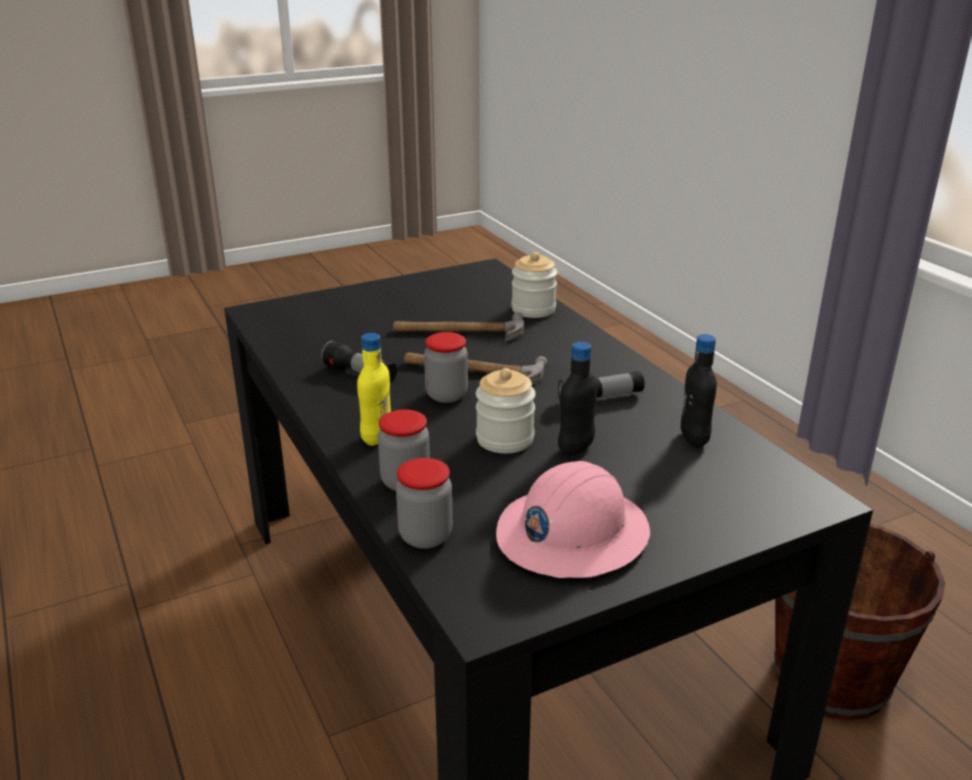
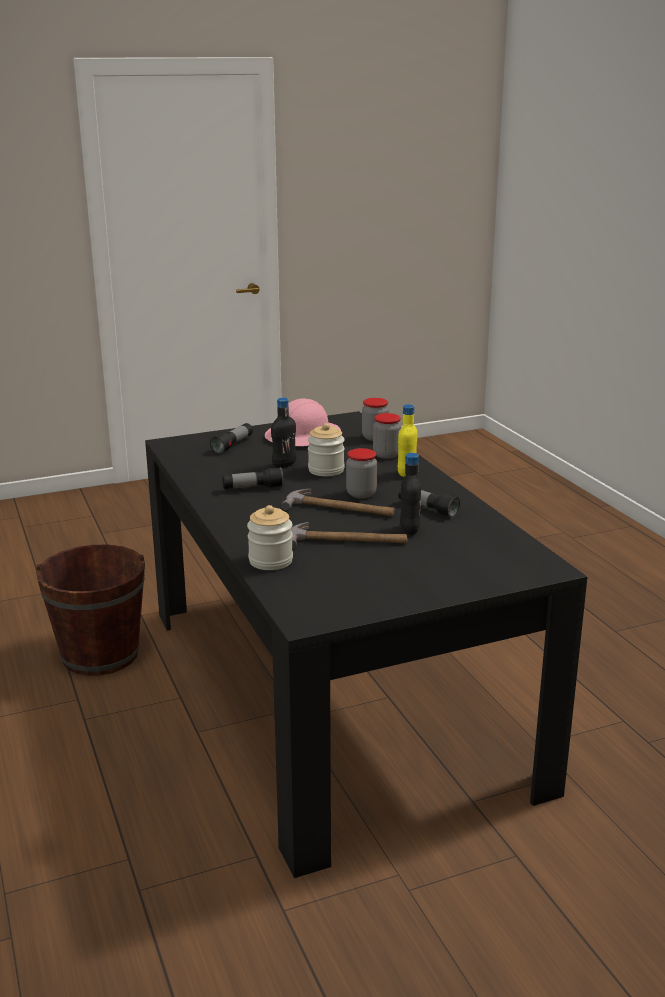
camera: 175 degrees left, 5 degrees down
(693, 498) = (233, 445): none -> flashlight
(694, 439) = (209, 467): black bottle -> black bottle (409, 530)

